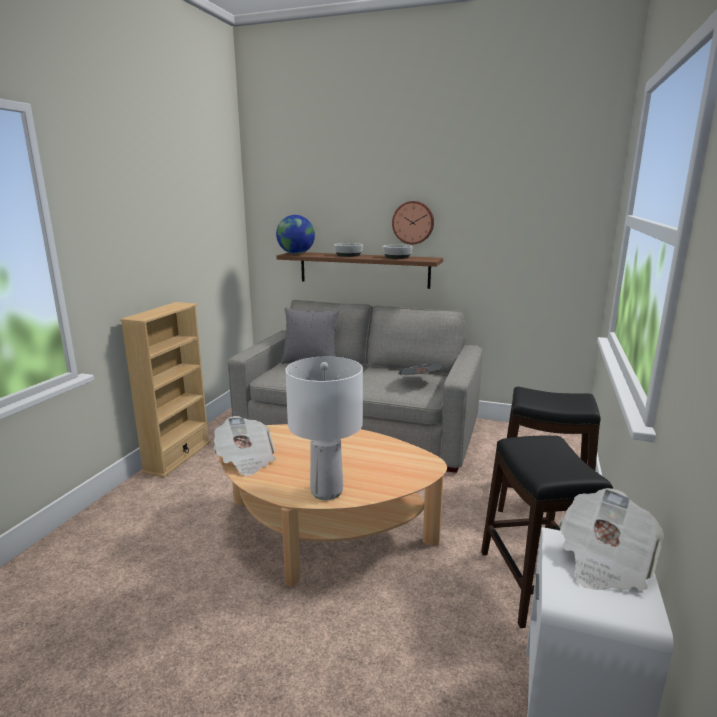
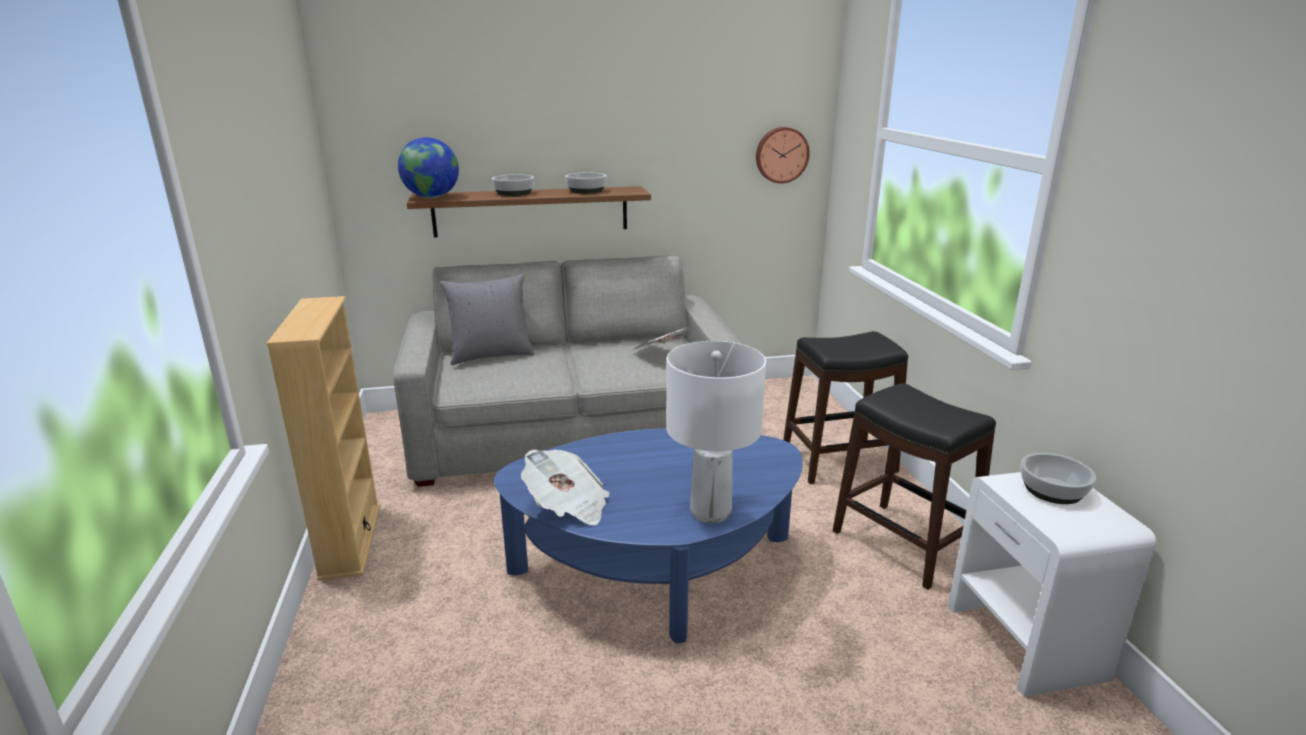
camera: 30 degrees left, 5 degrees up
(324, 531) = (656, 568): beige coffee table -> blue coffee table
(413, 222) = (598, 141): wall clock -> wall clock (781, 155)
(604, 562) = (1053, 491): newspaper -> bowl

